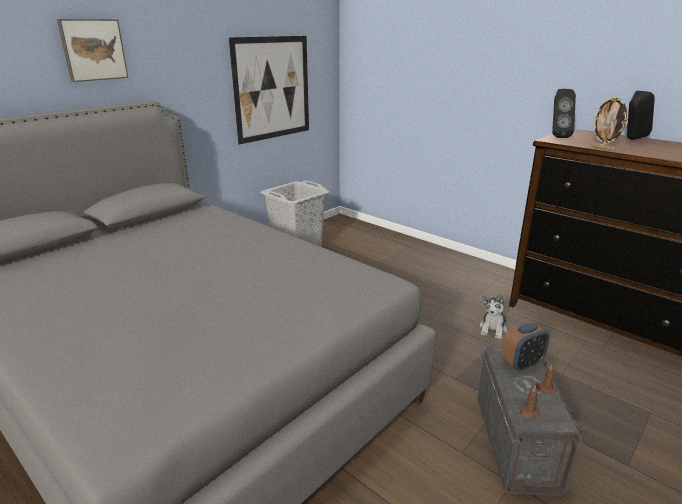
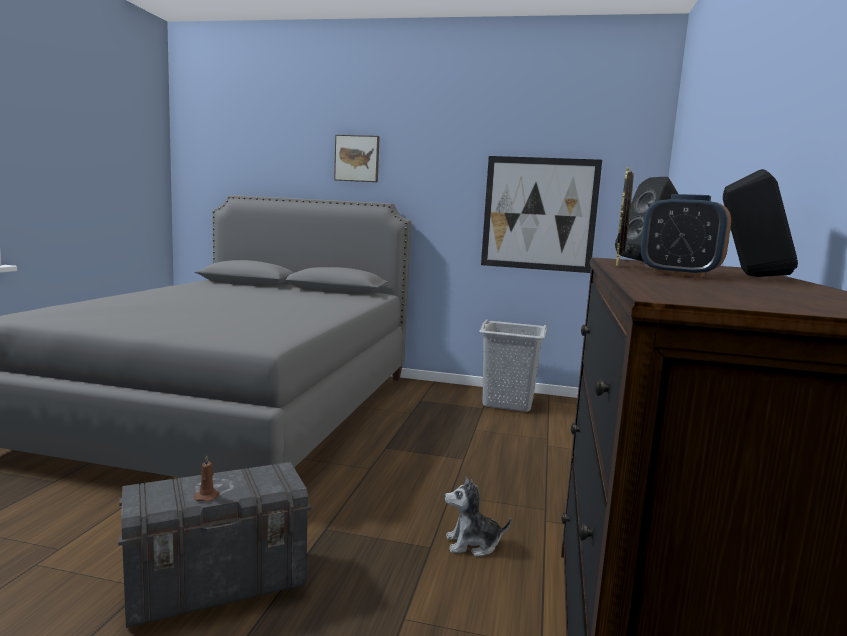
camera: 60 degrees right, 15 degrees down
(521, 364) = (257, 480): alarm clock -> alarm clock (679, 274)
(528, 412) = (155, 488): brown candle -> none

